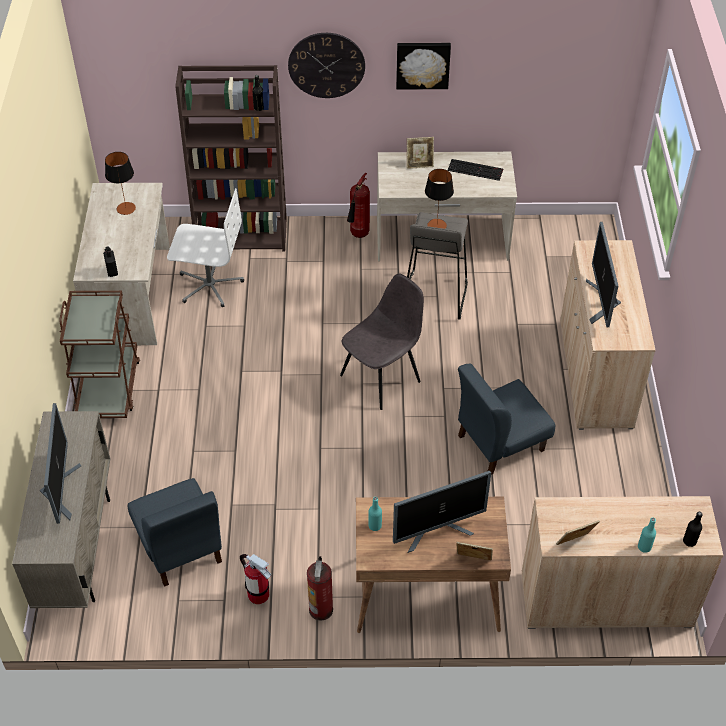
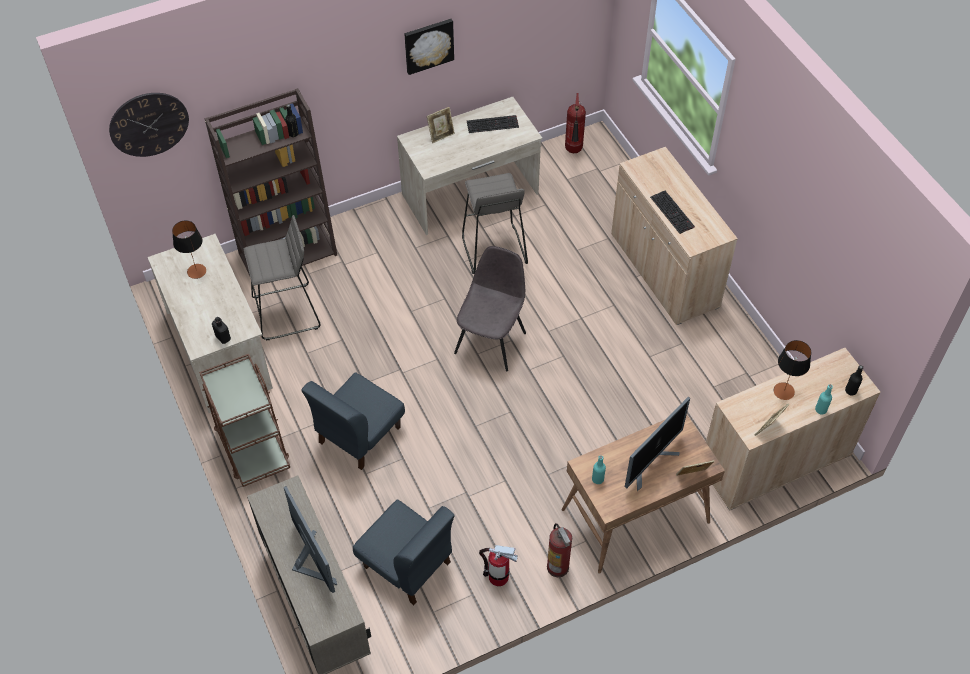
camera: 25 degrees left, 5 degrees up
(209, 285) = (287, 312): white office chair -> grey stool
(326, 65) = (342, 73): wall clock -> wall clock (149, 124)
(359, 235) = (395, 216): fire extinguisher -> fire extinguisher (574, 151)
(437, 225) = (489, 188): table lamp -> table lamp (784, 391)
(500, 443) = (621, 361): blue chair -> blue chair (359, 435)
(601, 303) = (673, 212): monitor -> keyboard

